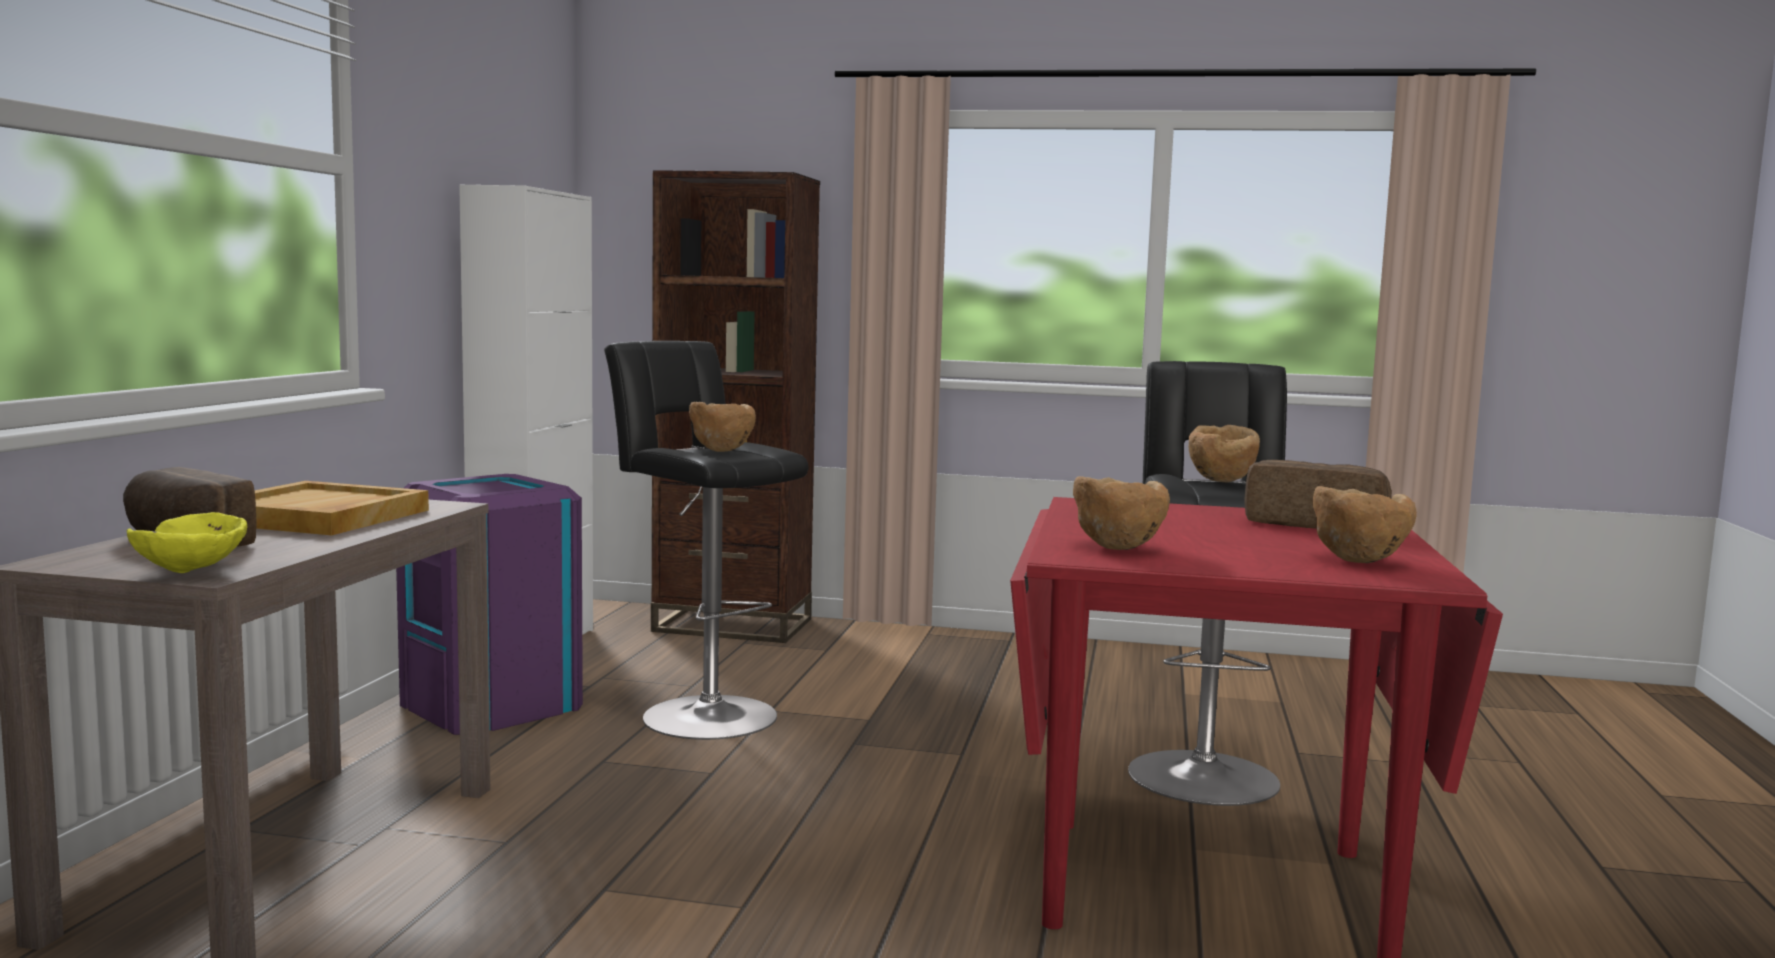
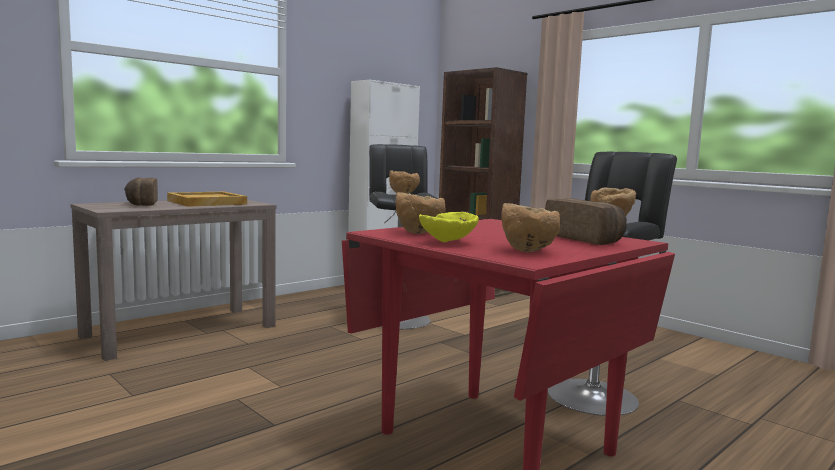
camera: 35 degrees right, 0 degrees up
(193, 573) = (107, 209): yellow bowl -> yellow bowl (449, 243)
(492, 705) = (328, 300): purple trash can -> none

